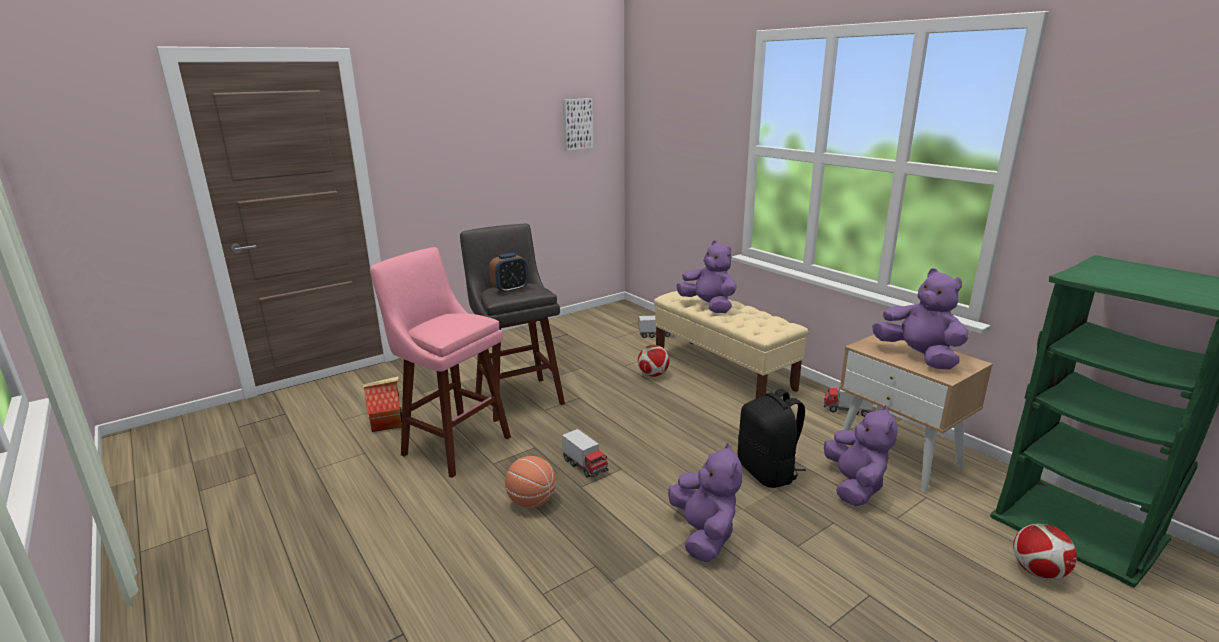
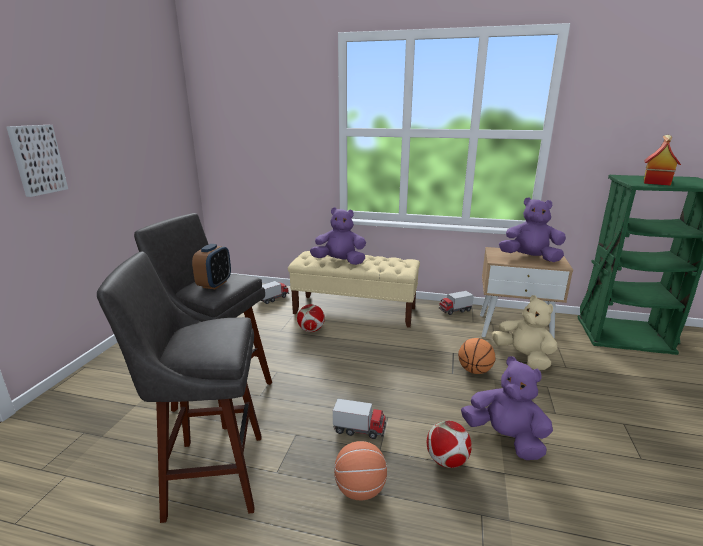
camera: 40 degrees left, 0 degrees up
(387, 423) = (93, 493): toy house -> toy house (655, 182)
(454, 444) = (211, 474): pink stool -> grey stool
(576, 124) = (156, 118): picture -> picture (36, 160)
(768, 472) = (474, 371): black backpack -> basketball
(854, 486) = (523, 357): purple plush toy -> beige plush toy
(1038, 572) = (647, 366): football -> football (447, 461)

